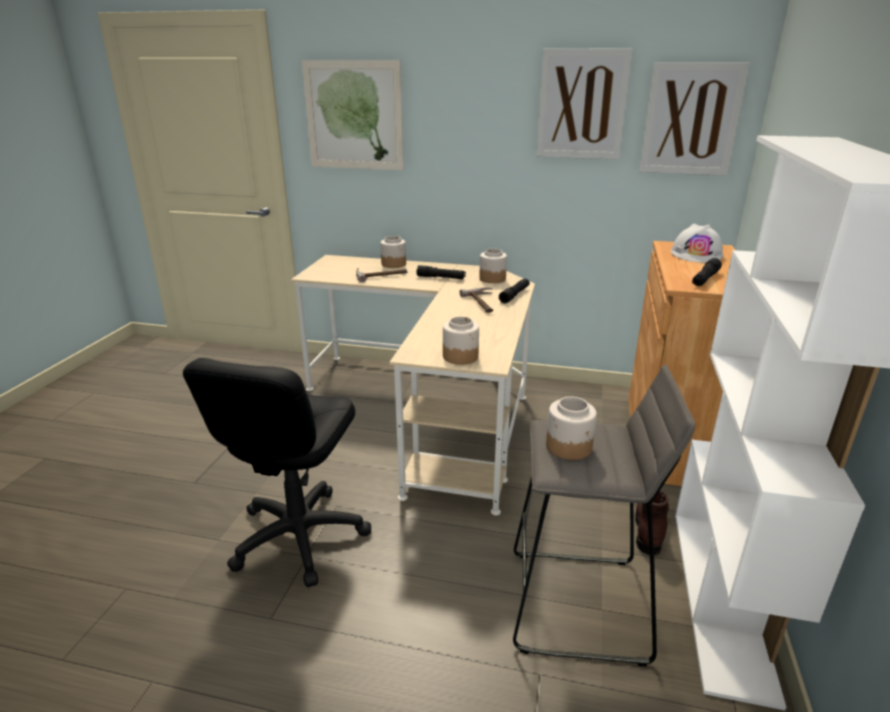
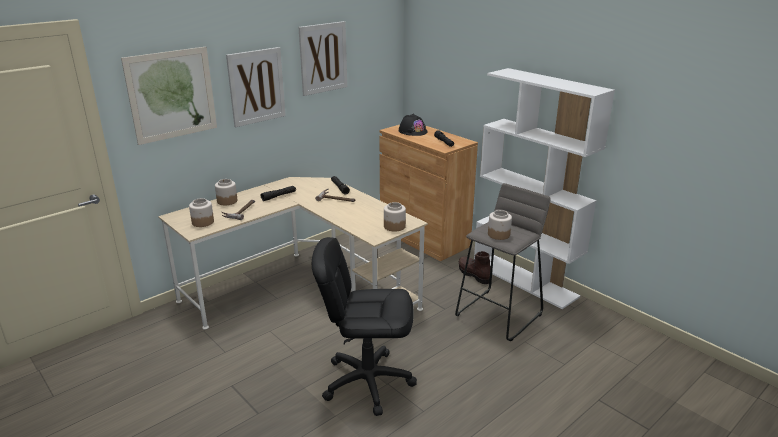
camera: 55 degrees left, 0 degrees up
(298, 536) = (367, 381): black office chair -> black office chair turned 135 degrees clockwise
(492, 279) = (306, 184): jar -> jar (202, 222)
(691, 120) = (375, 56): picture -> picture (256, 86)
(696, 254) = (413, 131): white hard hat -> black hard hat

